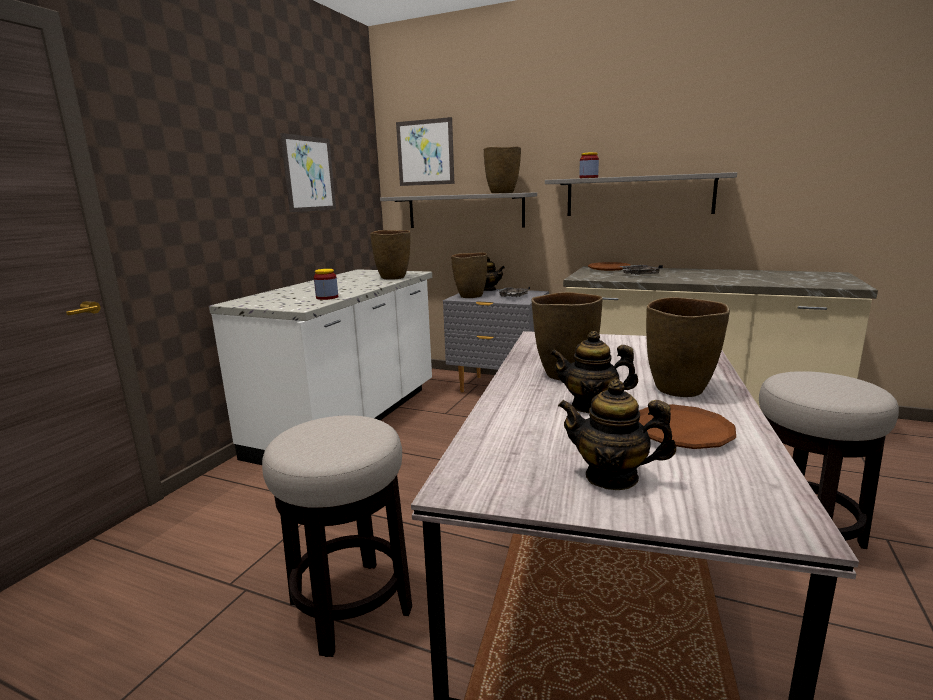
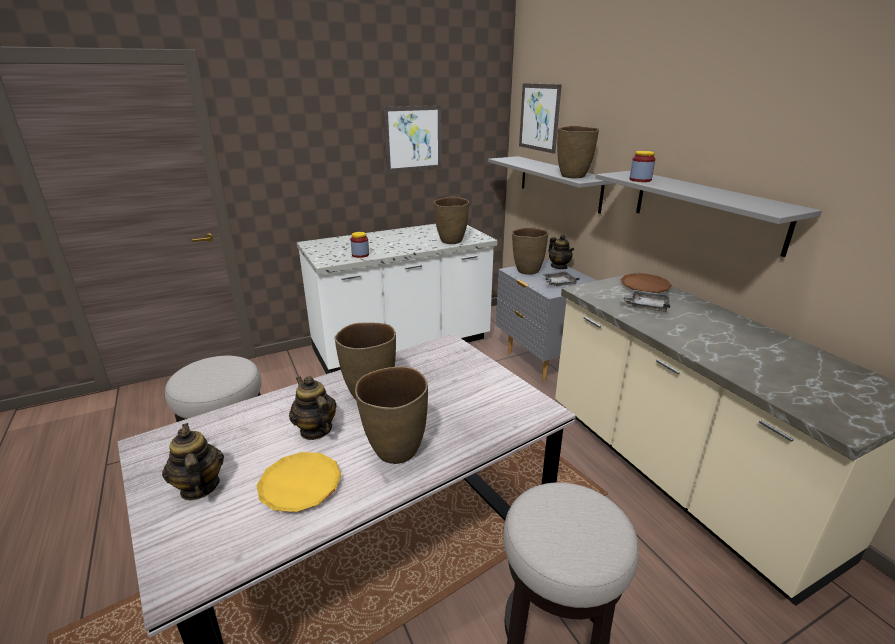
camera: 40 degrees right, 10 degrees up
(681, 433) = (300, 485): brown plate -> yellow plate

